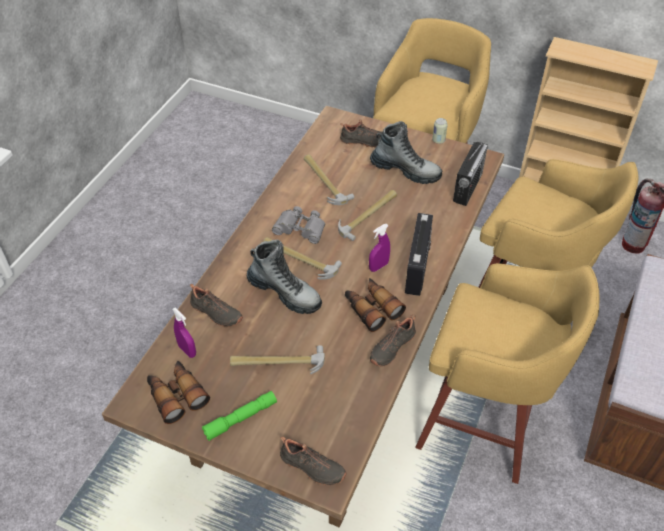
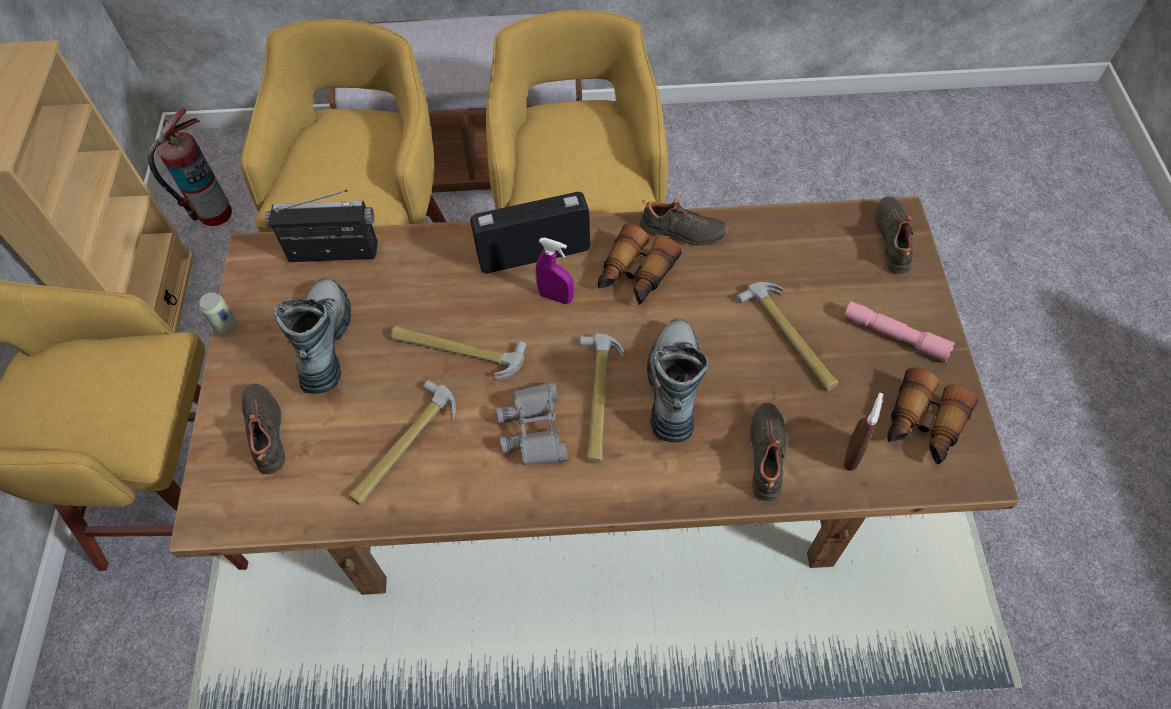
camera: 115 degrees left, 10 degrees up
(187, 350) = (852, 455): purple spray bottle -> brown spray bottle
(240, 418) = (894, 336): green flashlight -> pink flashlight

